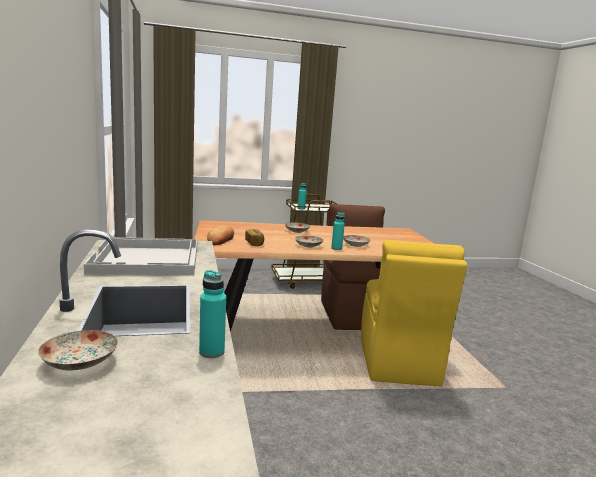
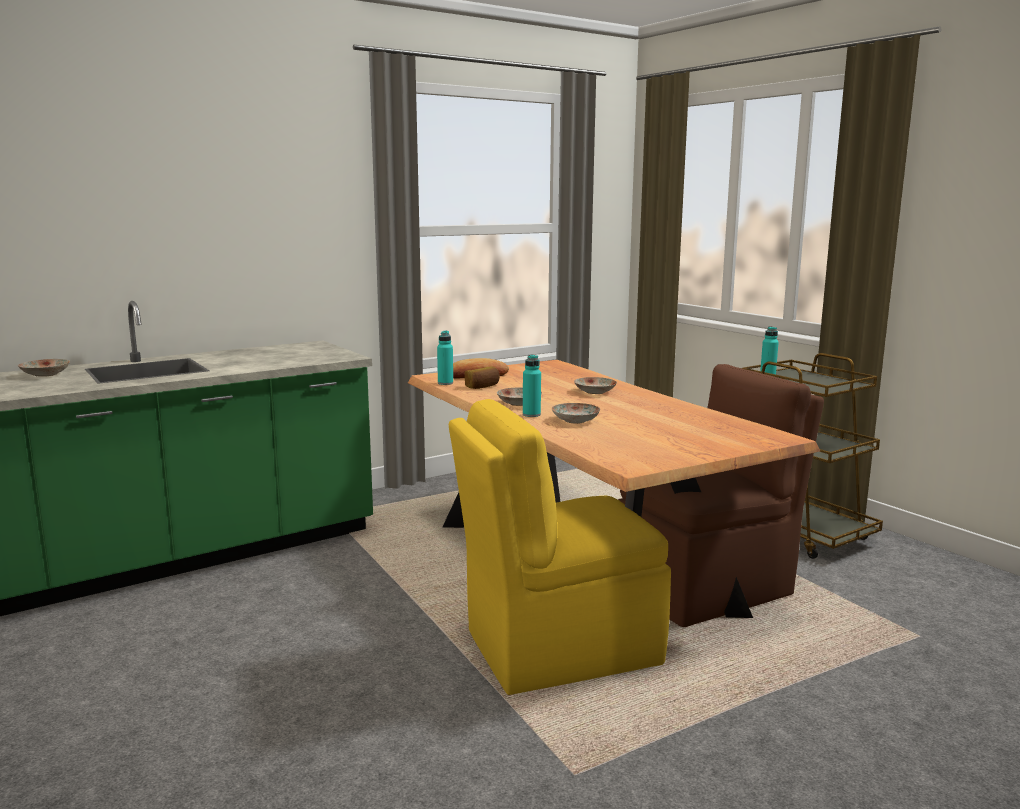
camera: 70 degrees right, 0 degrees up
(148, 259) = (274, 355): white tray -> none
(211, 352) = (62, 390): turquoise bottle -> turquoise bottle (445, 383)

